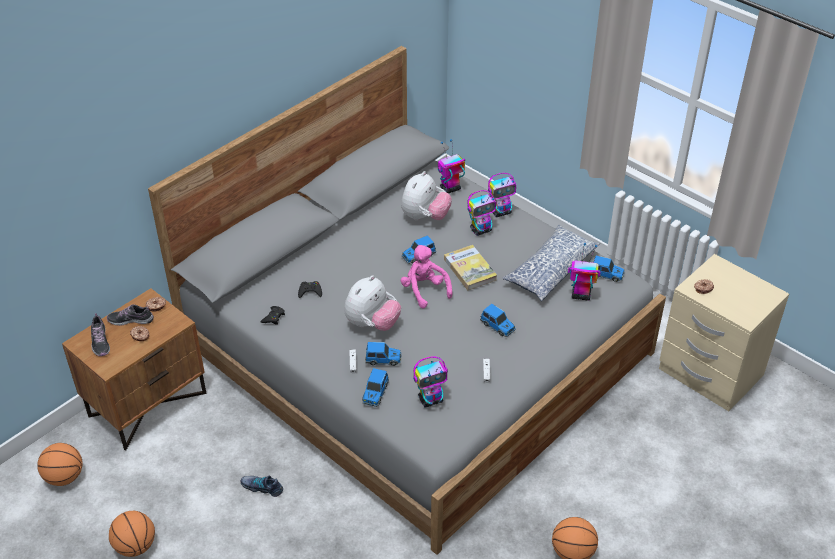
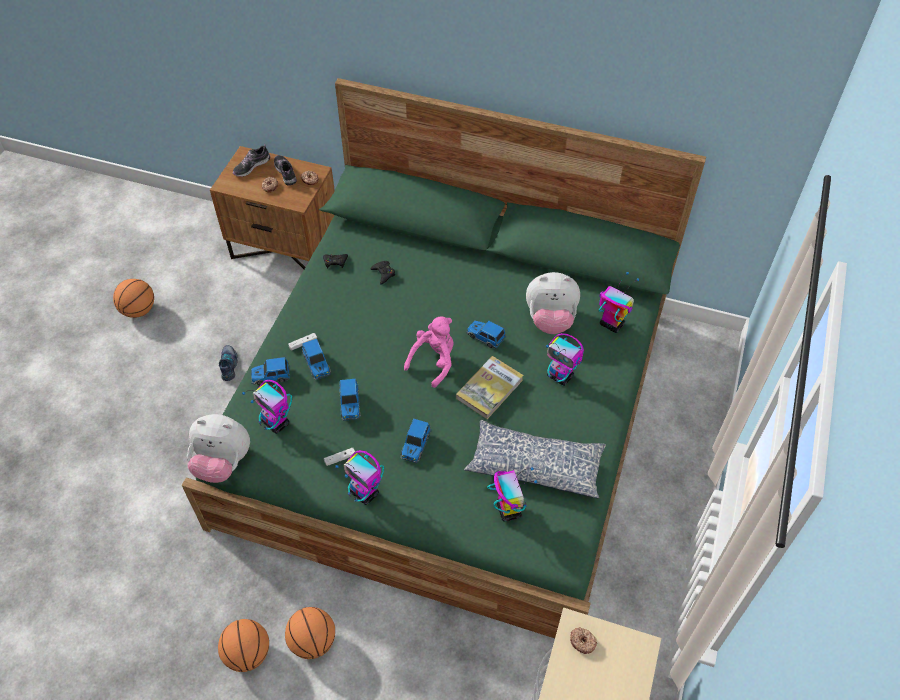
camera: 65 degrees right, 10 degrees up
(64, 477) = (189, 236): basketball -> basketball (313, 641)
(372, 324) = (363, 337): plush toy -> plush toy (223, 463)
(416, 350) = (451, 413): grey bed -> green bed
(501, 212) = (604, 384): toy robot -> toy robot (365, 493)
(606, 274) = (561, 526): toy car -> toy car (350, 404)

